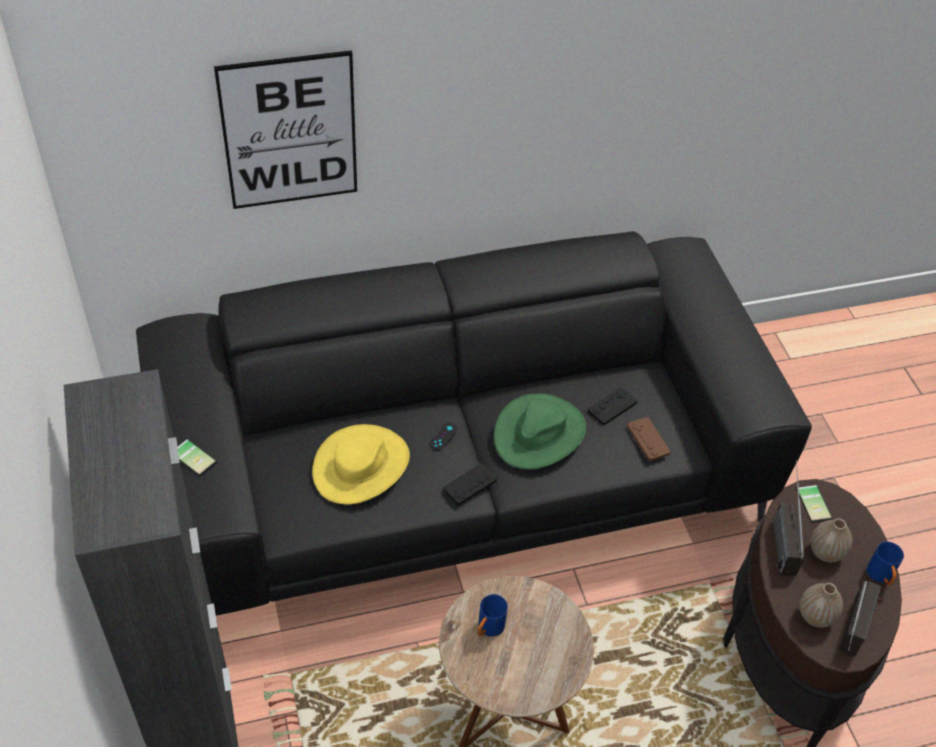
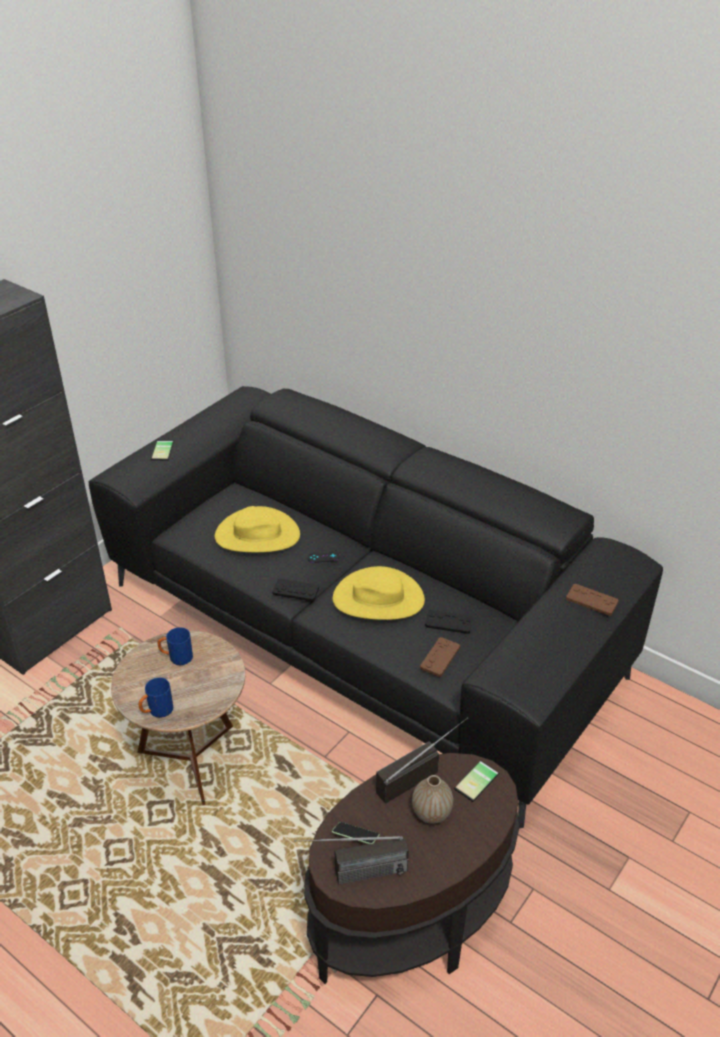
camera: 55 degrees right, 10 degrees down
(289, 131) = (344, 275): picture -> none
(539, 433) = (378, 598): green hat -> yellow hat
(715, 303) = (591, 600): none -> brown game controller
(815, 616) = (355, 837): vase -> phone
(881, 577) = (445, 866): blue mug -> blue mug (157, 711)

